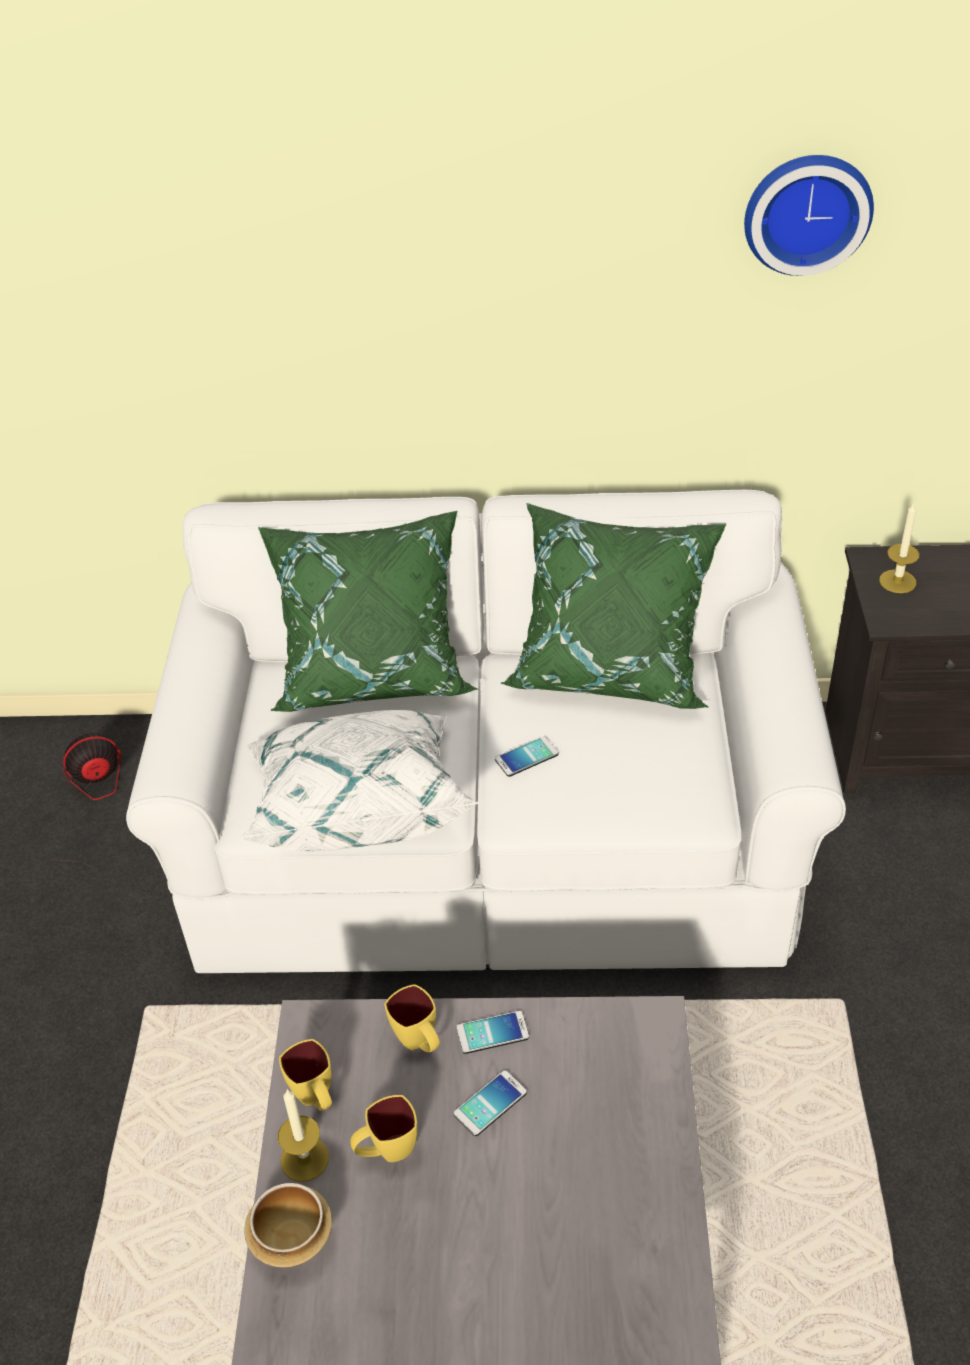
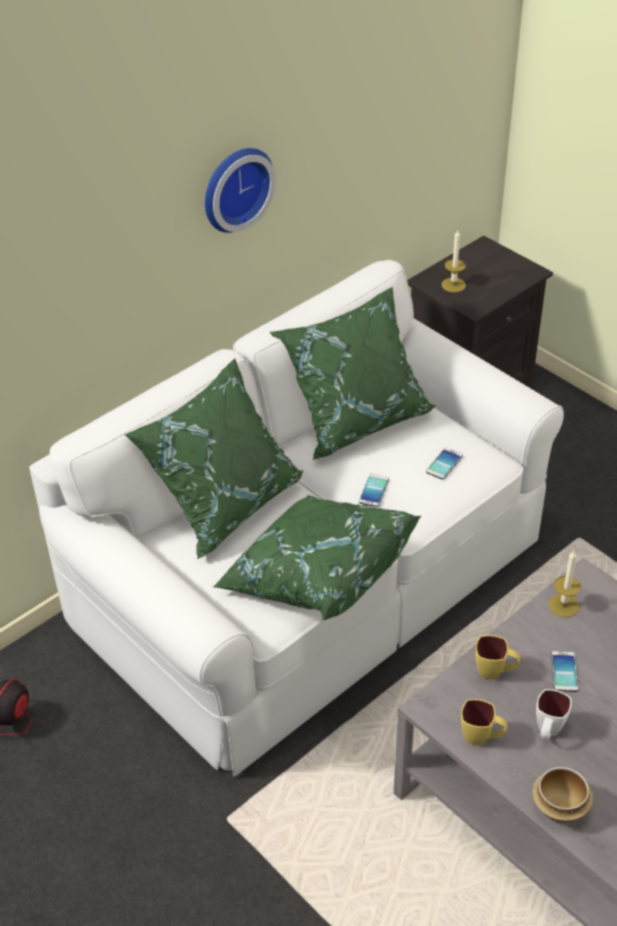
camera: 45 degrees left, 0 degrees up
(304, 1159) = (514, 768): candle -> candle (563, 605)
(358, 805) = (316, 576): white pillow -> green pillow
(386, 1152) = (547, 732): yellow mug -> white mug
(492, 1033) = (522, 640): phone -> phone (444, 464)
(806, 211) = (368, 69): wall clock -> wall clock (234, 187)

